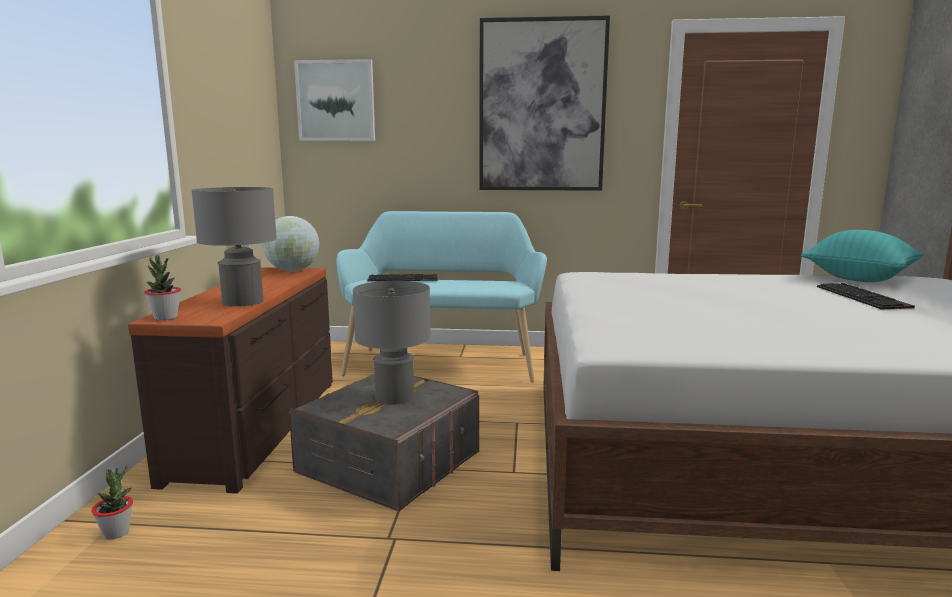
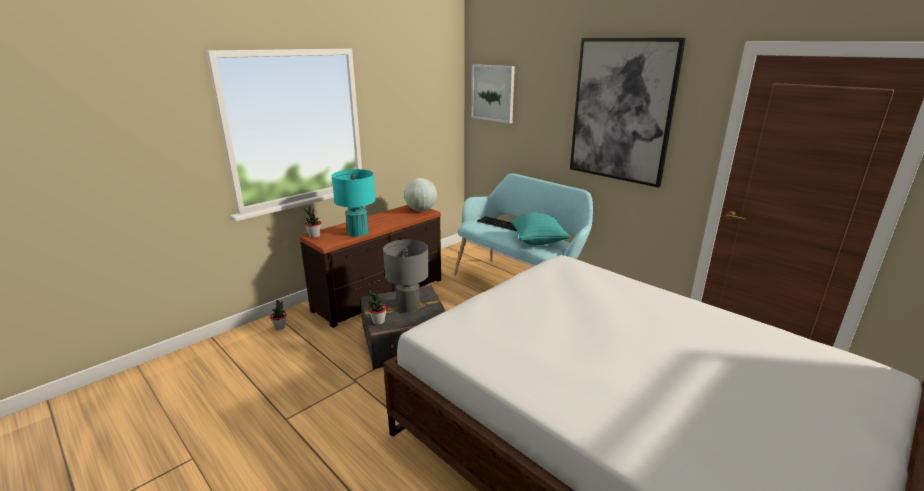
camera: 40 degrees right, 10 degrees up
(242, 301) = (357, 232): grey table lamp -> turquoise table lamp
(382, 424) = (378, 321): none -> potted plant
(858, 279) = (783, 342): turquoise pillow -> turquoise pillow (538, 241)
(864, 297) = (717, 362): keyboard -> none

